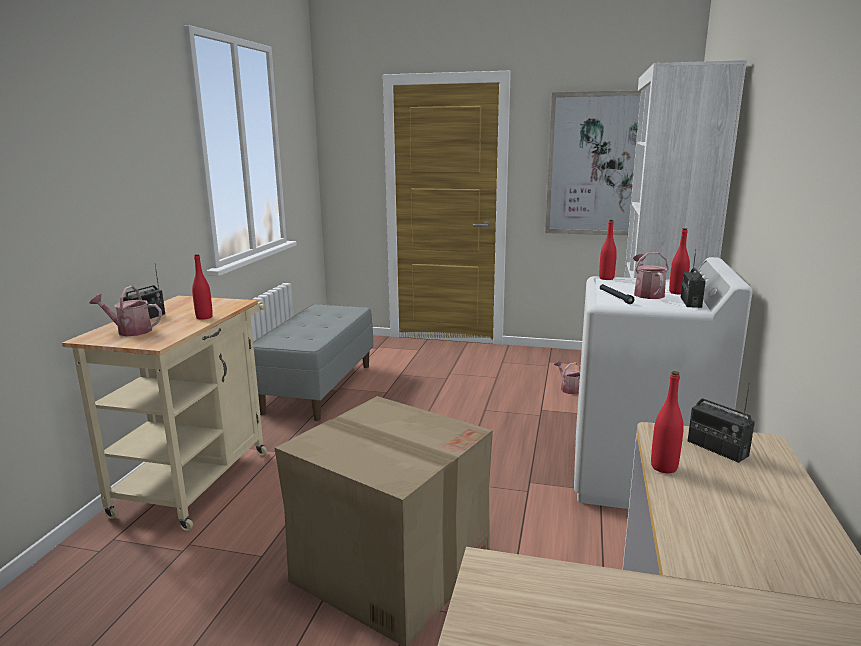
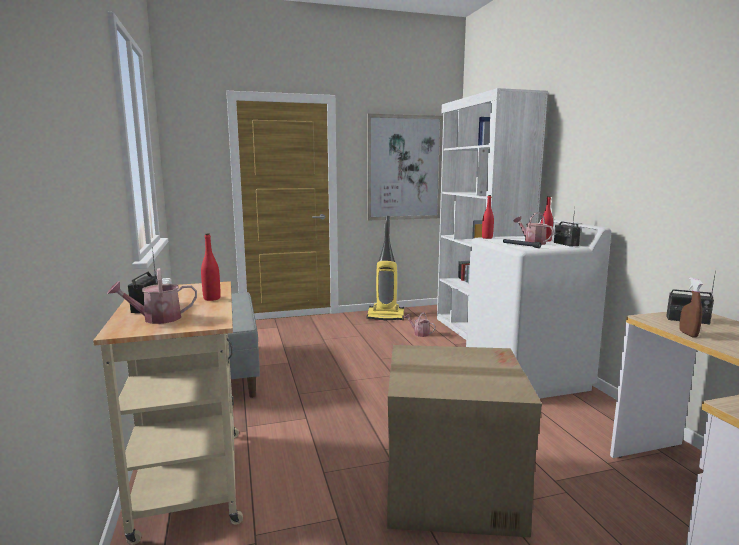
camera: 30 degrees left, 5 degrees down
(553, 359) = (386, 316): none -> vacuum cleaner
(664, 467) = (688, 334): red bottle -> brown spray bottle

